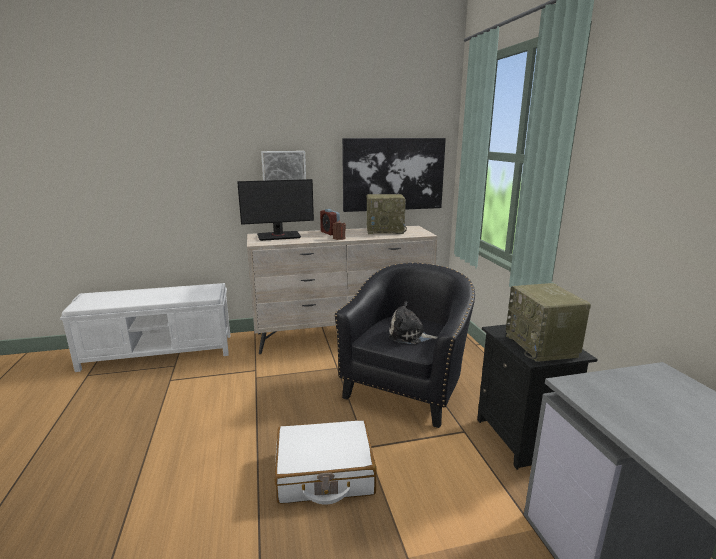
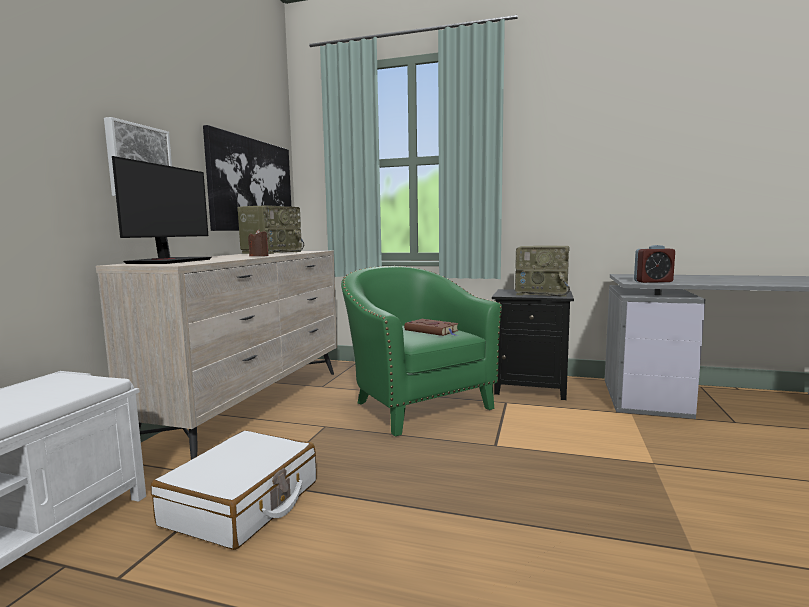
camera: 60 degrees left, 10 degrees down
(324, 473) = (523, 476): white suitcase -> white suitcase (243, 503)
(330, 233) = (222, 256): alarm clock -> alarm clock (653, 281)
(407, 388) = (415, 405): black armchair -> green armchair
(409, 336) = (433, 331): plush toy -> brown book

